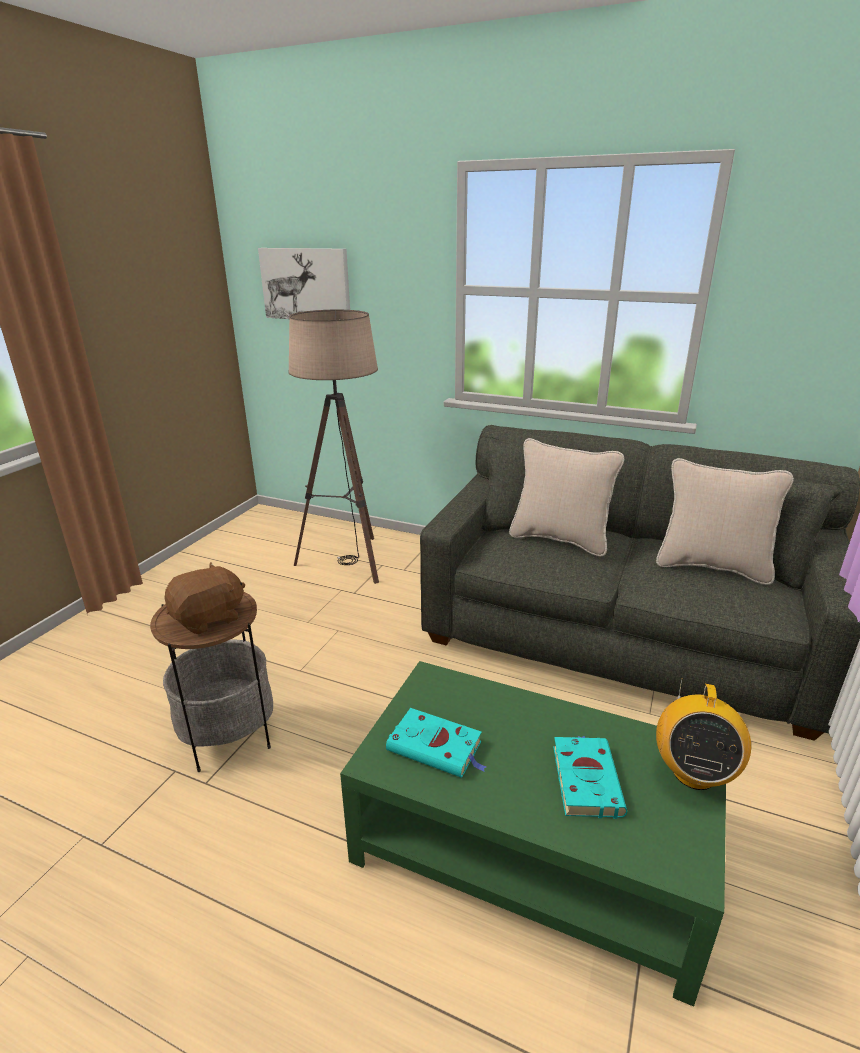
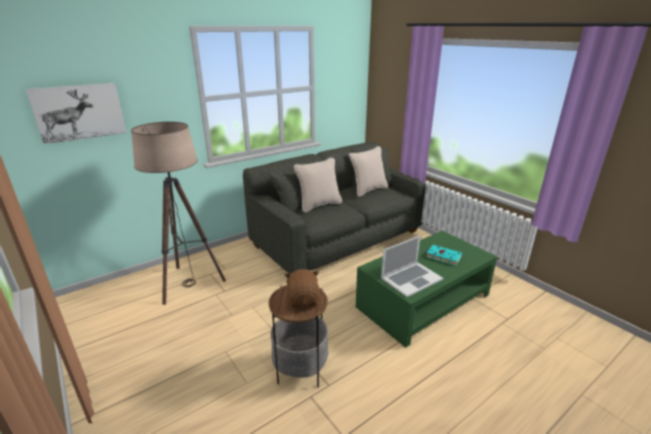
camera: 60 degrees left, 0 degrees up
(437, 747) = (411, 278): turquoise book -> laptop
(693, 773) = (450, 239): radio -> none

